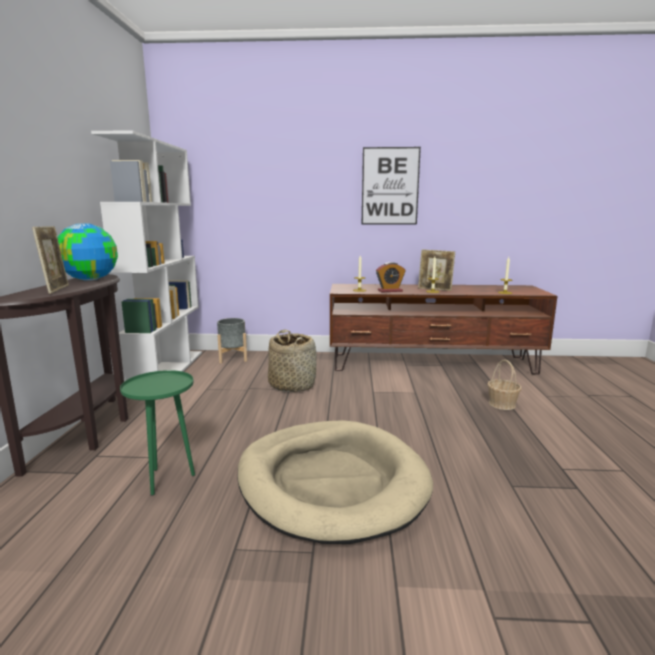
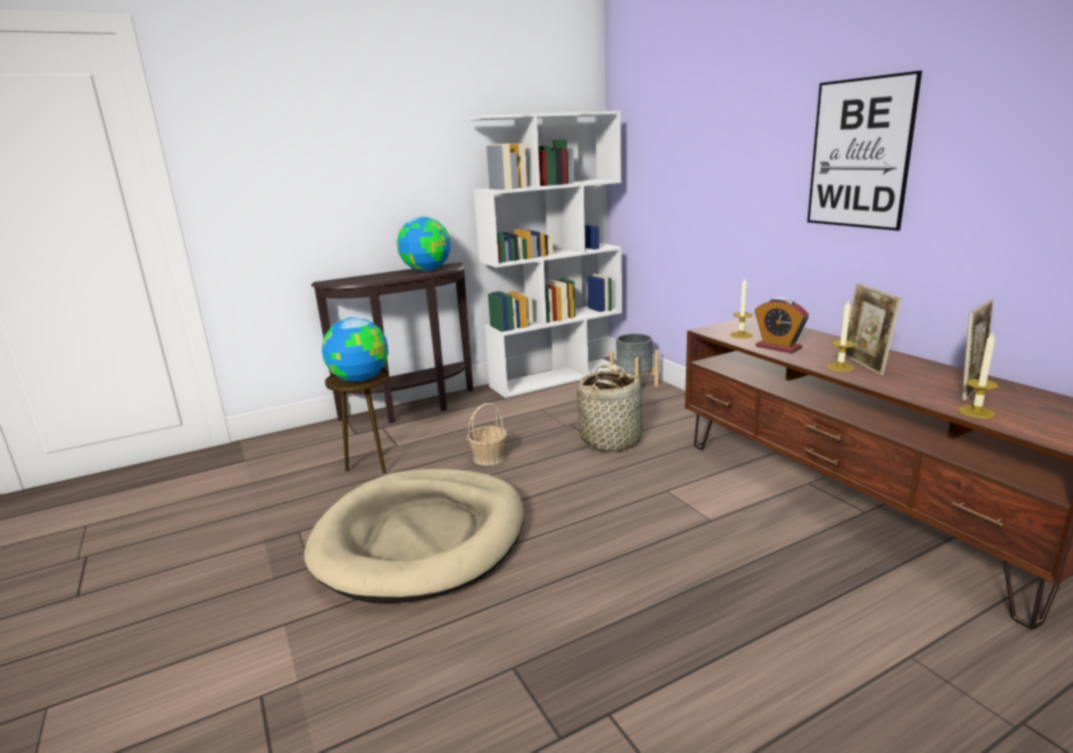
camera: 60 degrees right, 5 degrees up
(56, 289) = (373, 278): picture frame -> picture frame (970, 389)
(157, 384) = (359, 379): none -> globe
(167, 479) = (370, 466): green side table -> brown side table
(502, 404) = (785, 609): basket -> basket (489, 458)

